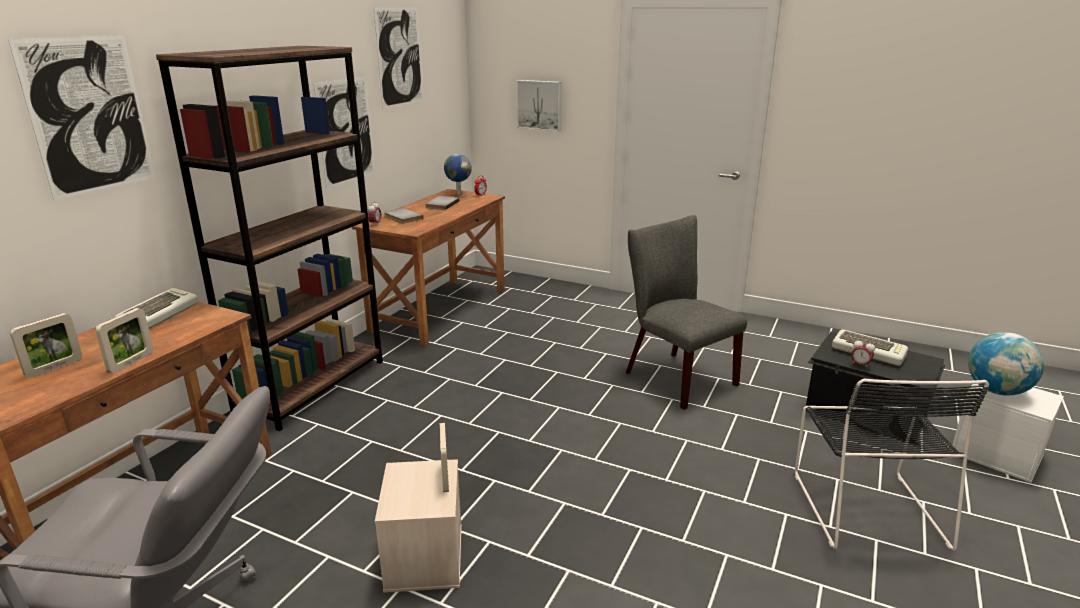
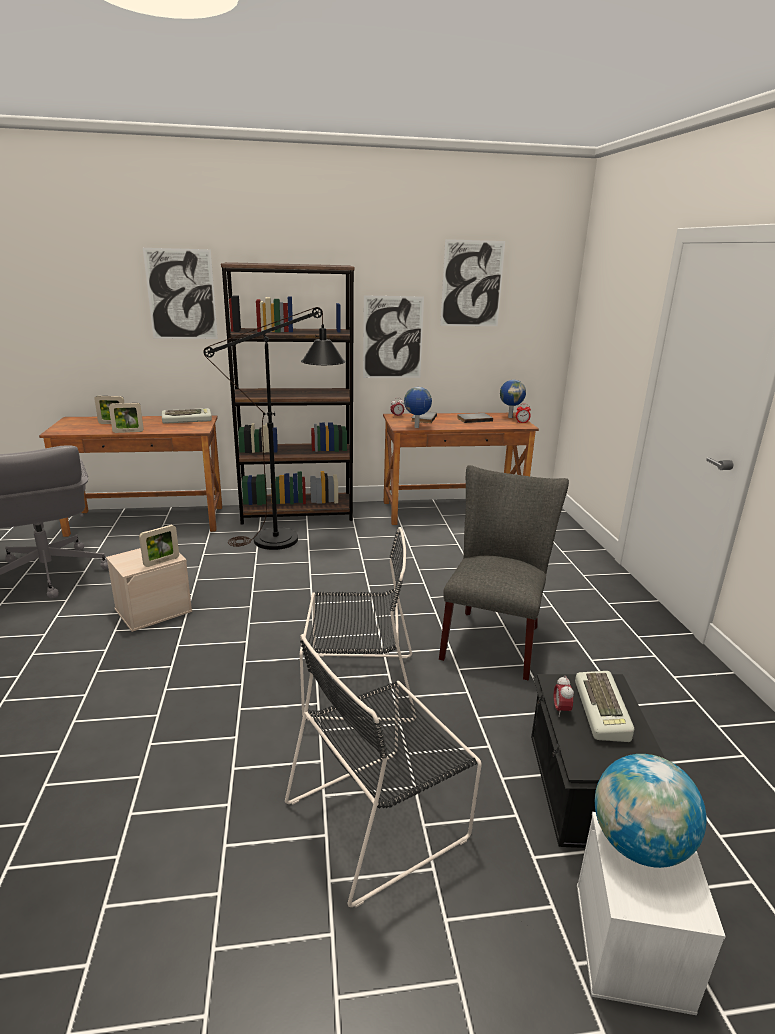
camera: 55 degrees right, 0 degrees up
(371, 411) = (289, 539): none -> black floor lamp
(426, 227) = (416, 427): none -> globe
(540, 105) = (607, 346): picture -> none
(692, 462) = (356, 685): none -> black chair

